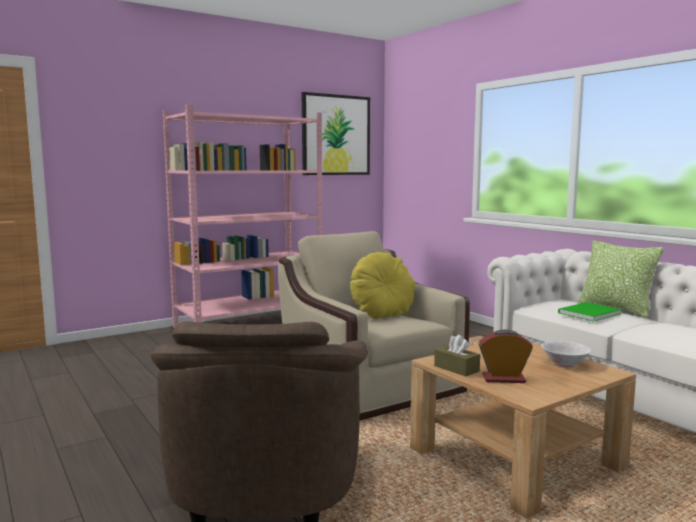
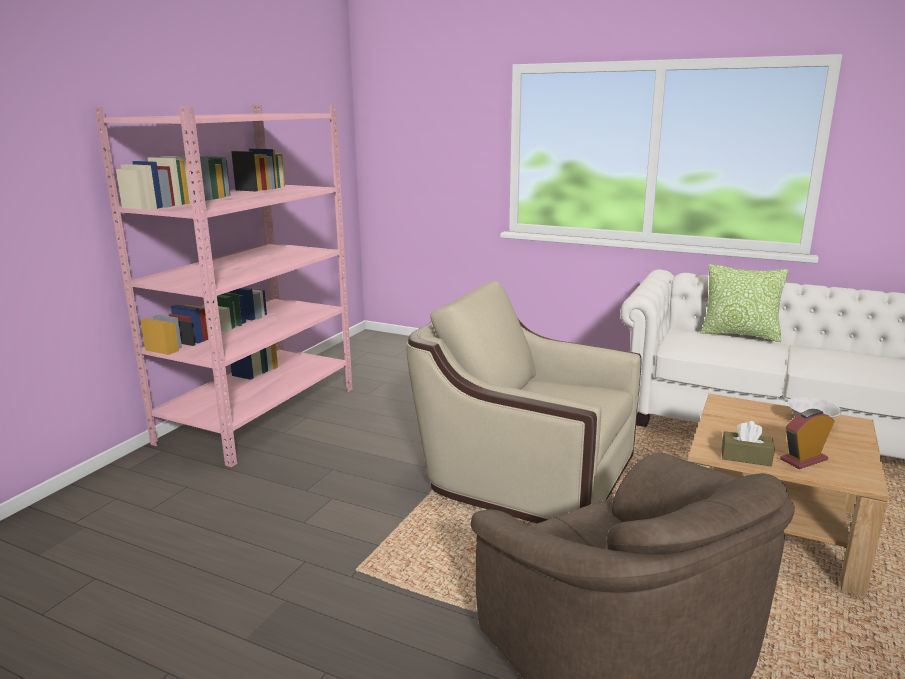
camera: 30 degrees left, 10 degrees up
(336, 135) = (308, 126): picture -> none
(382, 316) = (542, 391): yellow pillow -> none
(587, 313) = (737, 348): green book -> none

